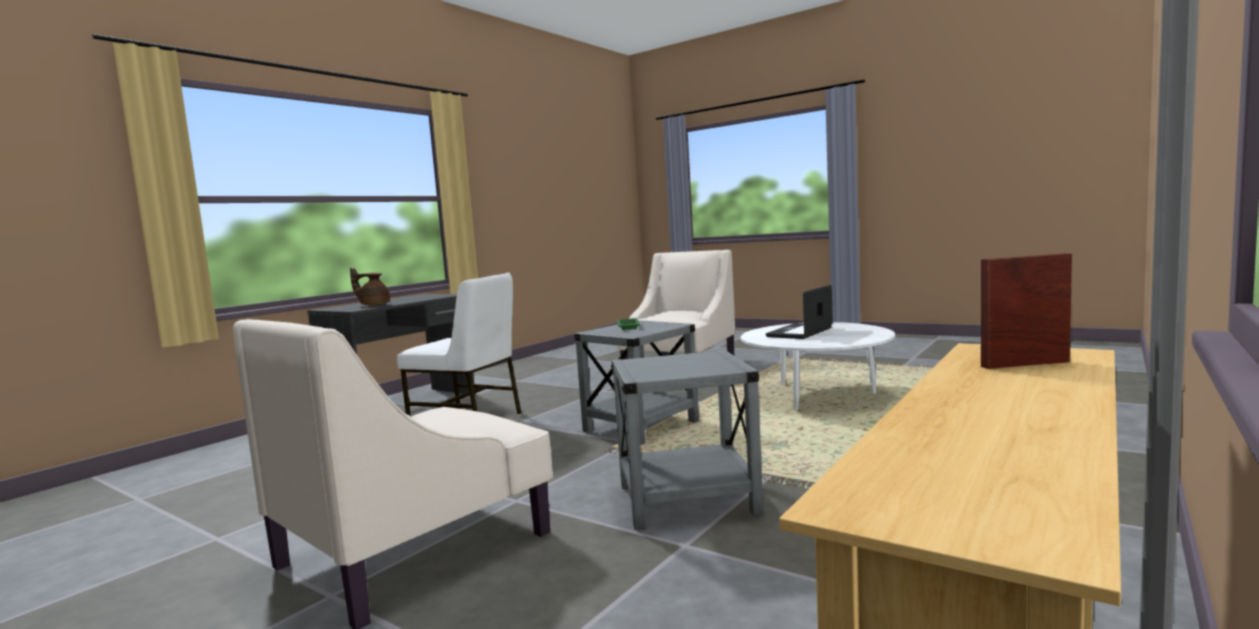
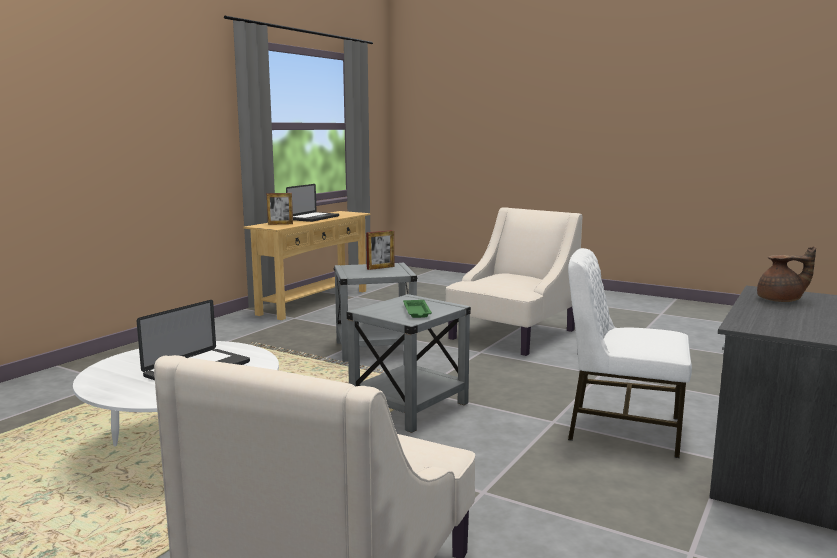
camera: 175 degrees right, 5 degrees up
(669, 368) = (380, 268): none -> picture frame
(1009, 415) = (313, 218): none -> laptop

